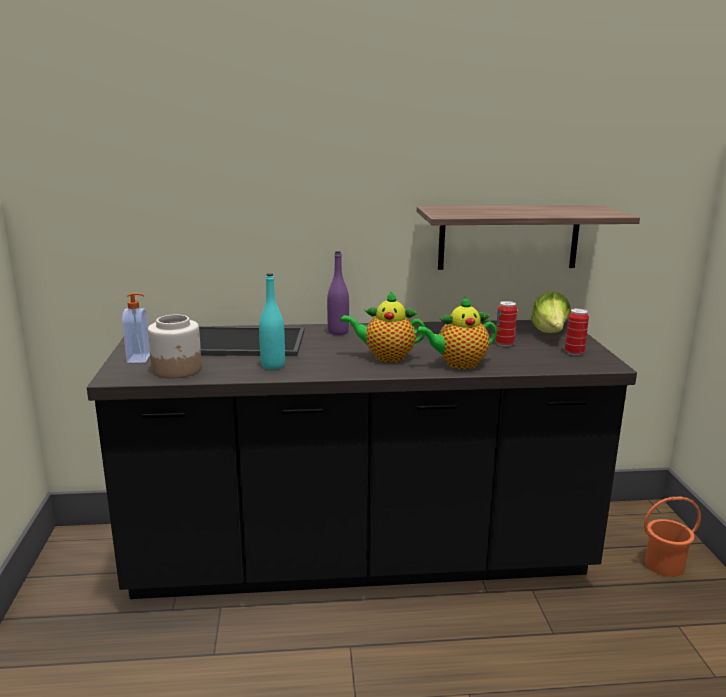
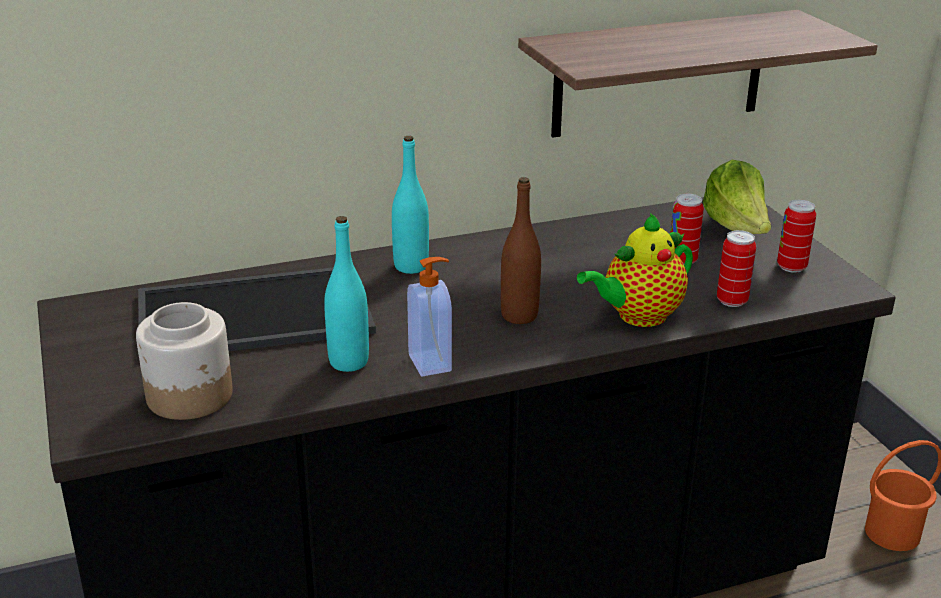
camera: 15 degrees left, 10 degrees up
(140, 358) = (106, 377): soap dispenser -> soap dispenser (431, 363)
(338, 332) = (411, 266): purple bottle -> turquoise bottle
(385, 357) = (519, 316): teapot -> brown bottle
(523, 363) = (732, 301): none -> can

